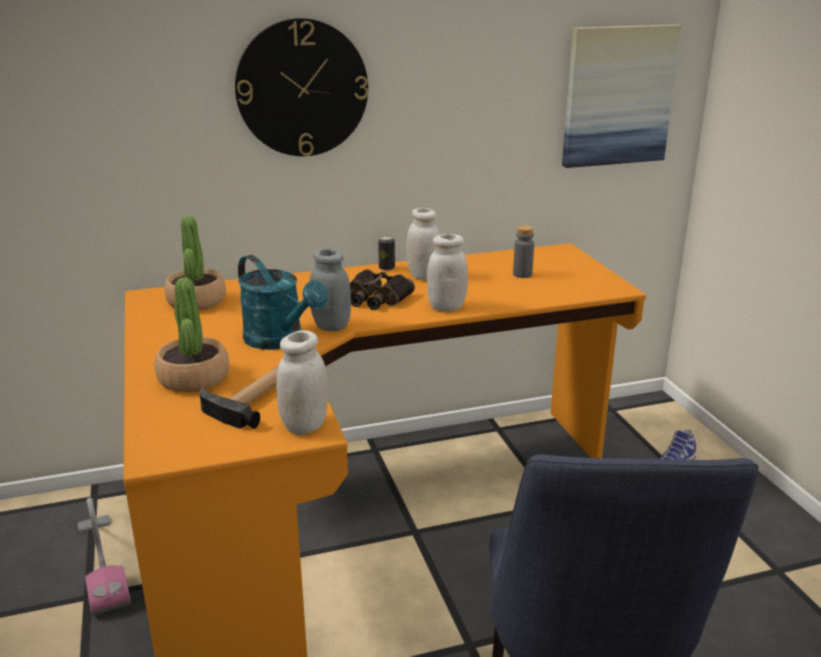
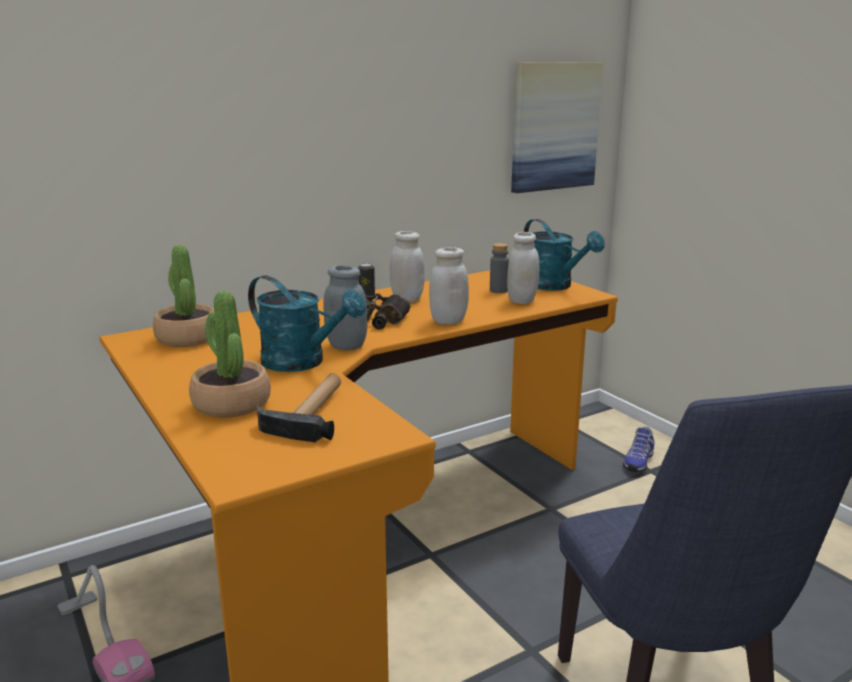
camera: 15 degrees left, 5 degrees down
(302, 88) = (279, 116): wall clock -> none
(305, 426) = (382, 431): white jar -> white jar (522, 301)
(586, 274) = (555, 286): none -> turquoise watering can

